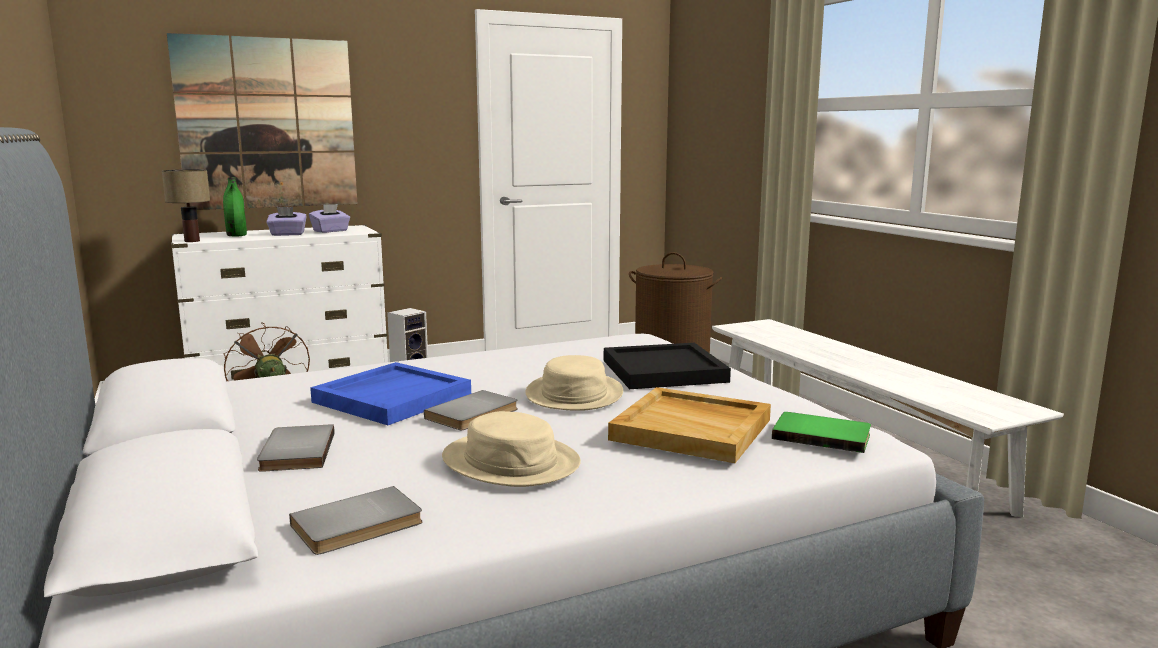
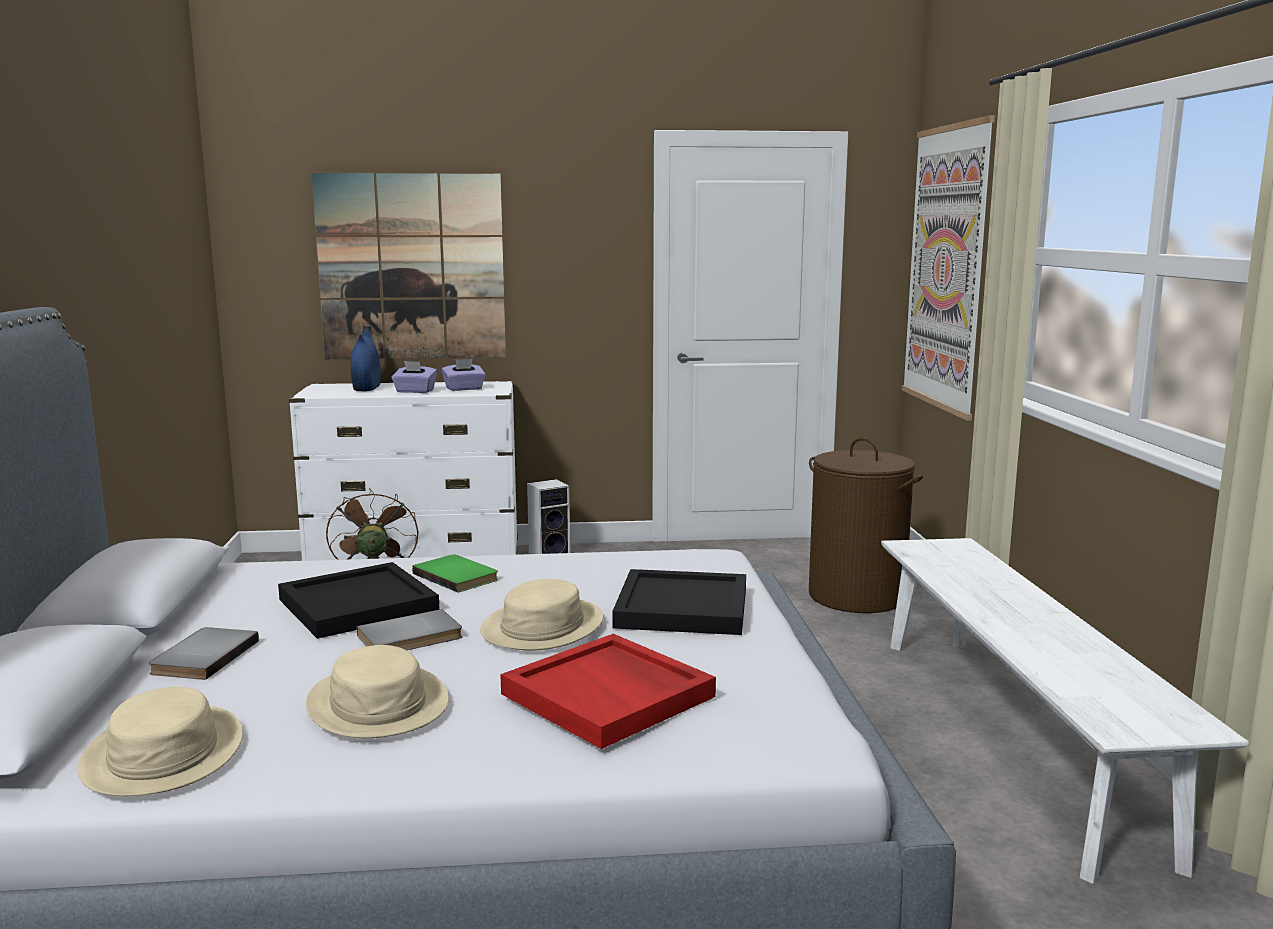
camera: 20 degrees right, 0 degrees up
(193, 241) = (314, 395): table lamp -> none
(236, 234) = (367, 388): green vase -> blue vase
(359, 526) = (163, 753): grey book -> beige hat
(392, 398) = (359, 604): blue tray -> black tray
(693, 429) = (610, 695): beige tray -> red tray
(709, 123) = (945, 268): none -> picture
(822, 435) = (753, 728): green book -> green book (458, 576)

